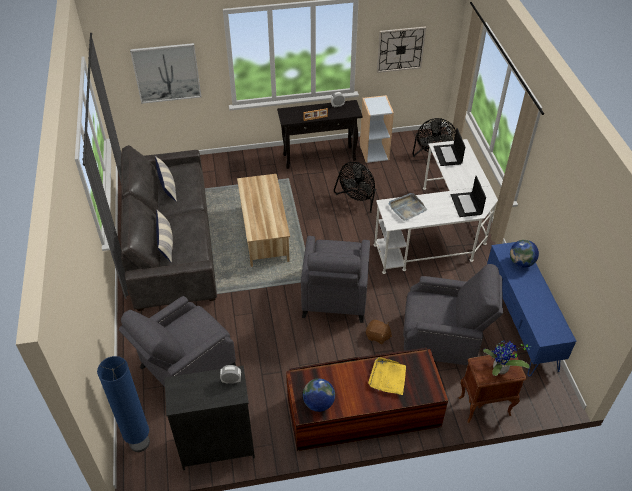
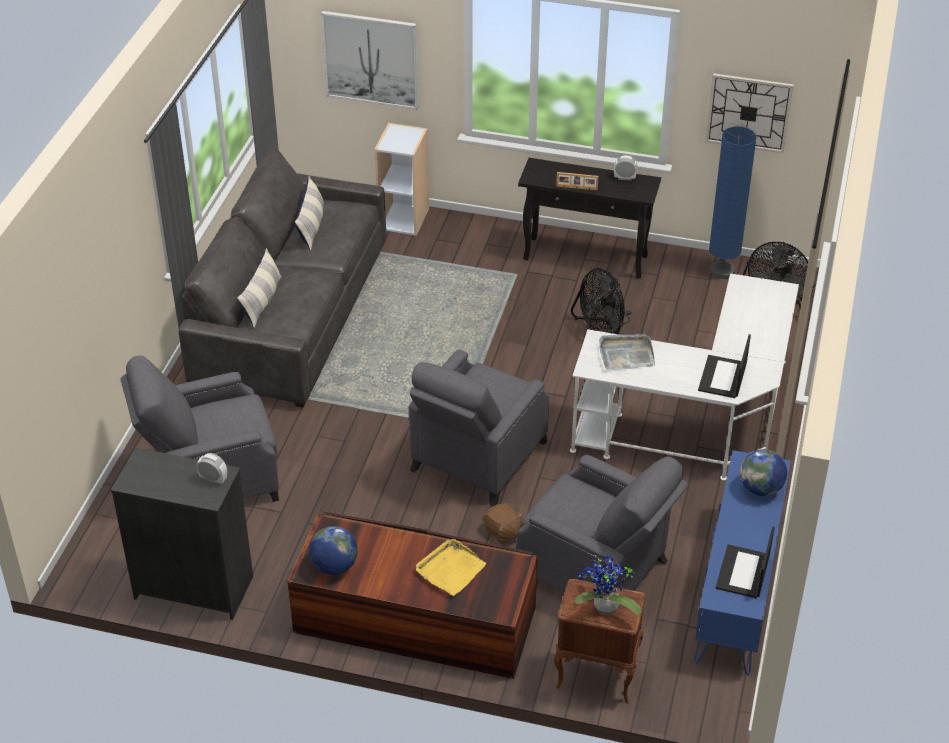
camera: 25 degrees right, 5 degrees down
(139, 443) = (99, 547): blue floor lamp -> blue floor lamp (722, 271)
(264, 233) = (429, 341): beige coffee table -> none
(374, 152) = (679, 274): bookcase -> bookcase (404, 218)
(448, 155) = (748, 299): laptop -> laptop (743, 572)

